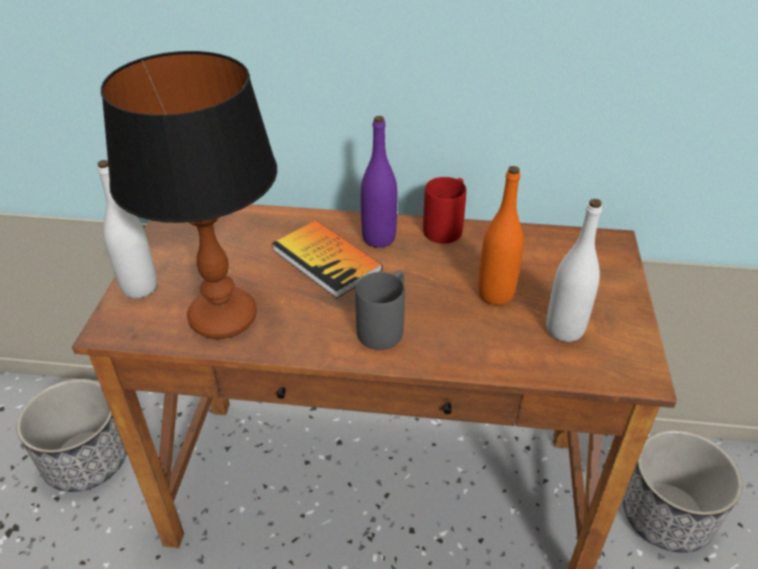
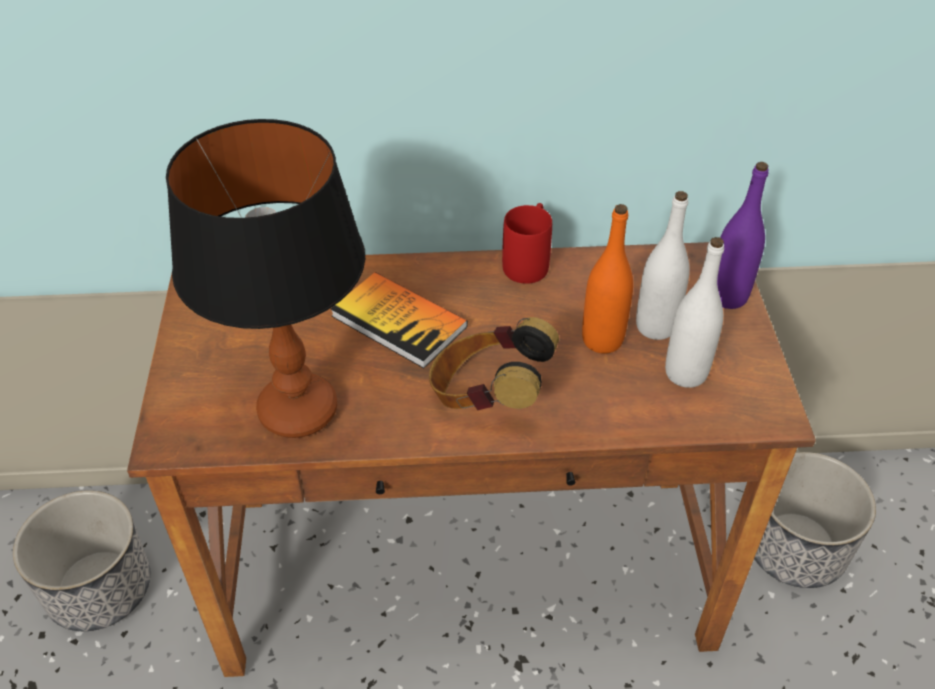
camera: 10 degrees left, 5 degrees up
(139, 287) = (184, 385): white bottle -> white bottle (655, 326)
(379, 238) = (453, 286): purple bottle -> purple bottle (727, 296)
(385, 326) = (488, 396): grey mug -> headphones

